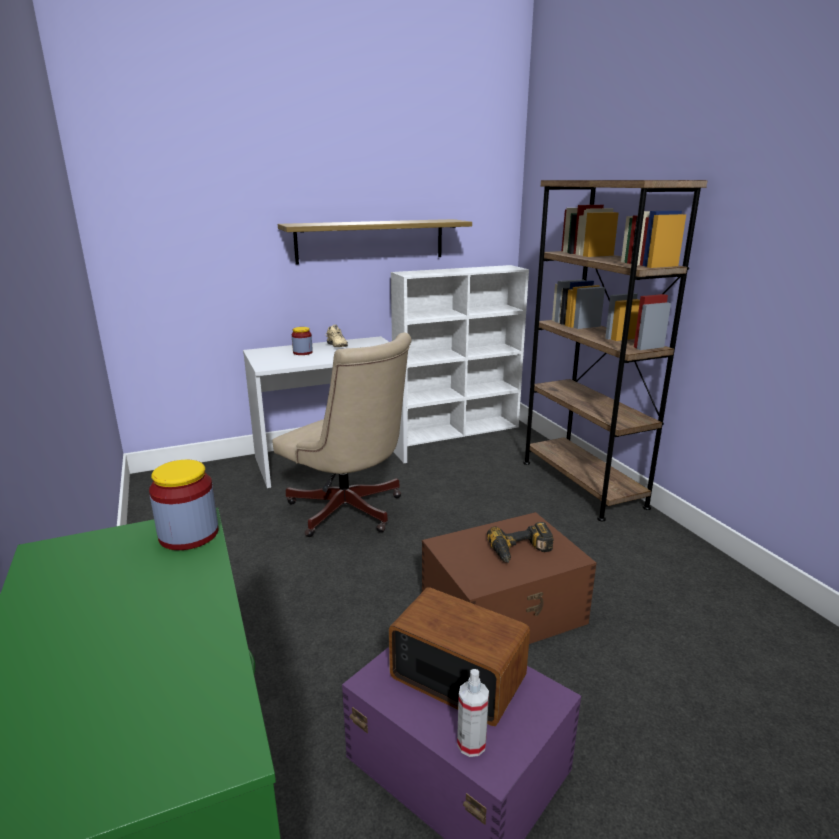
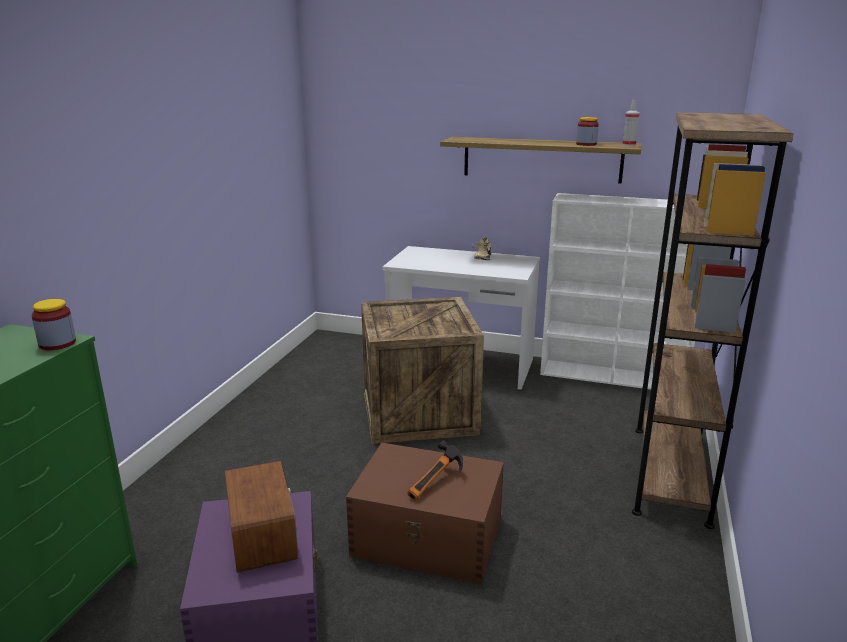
camera: 40 degrees right, 0 degrees up
(302, 352) = (445, 258): jar -> jar (586, 144)
(349, 513) = (418, 412): beige office chair -> crate
(471, 744) = (212, 572): spray bottle -> spray bottle (629, 145)
(521, 551) = (437, 484): power drill -> hammer

